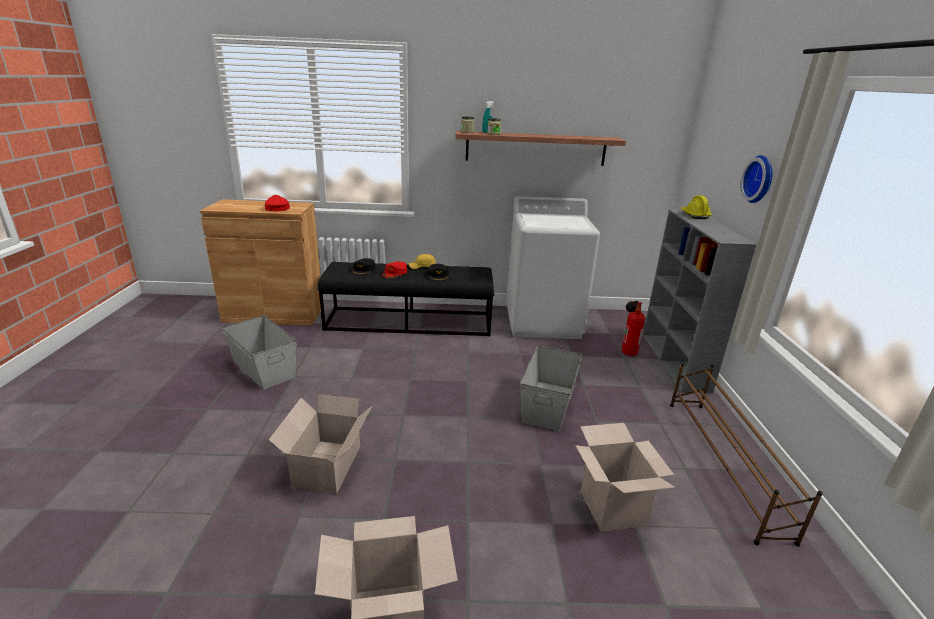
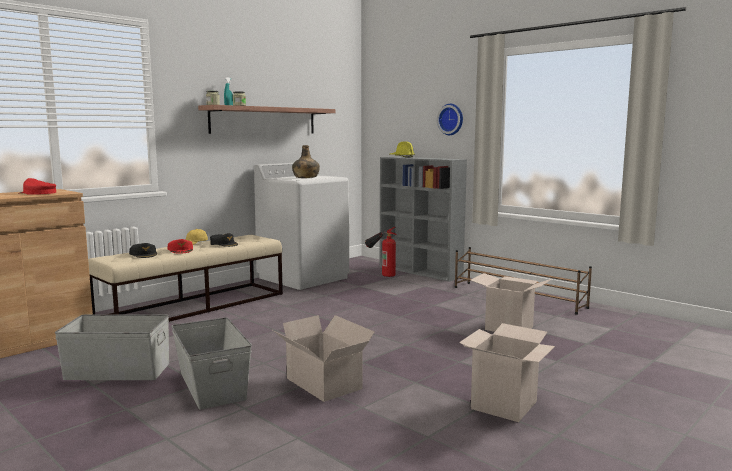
camera: 45 degrees left, 15 degrees down
(409, 322) = (194, 306): black bench -> beige bench
(548, 404) = (394, 308): grey storage box -> grey storage box (212, 385)
(554, 221) = (305, 177): none -> green bottle

